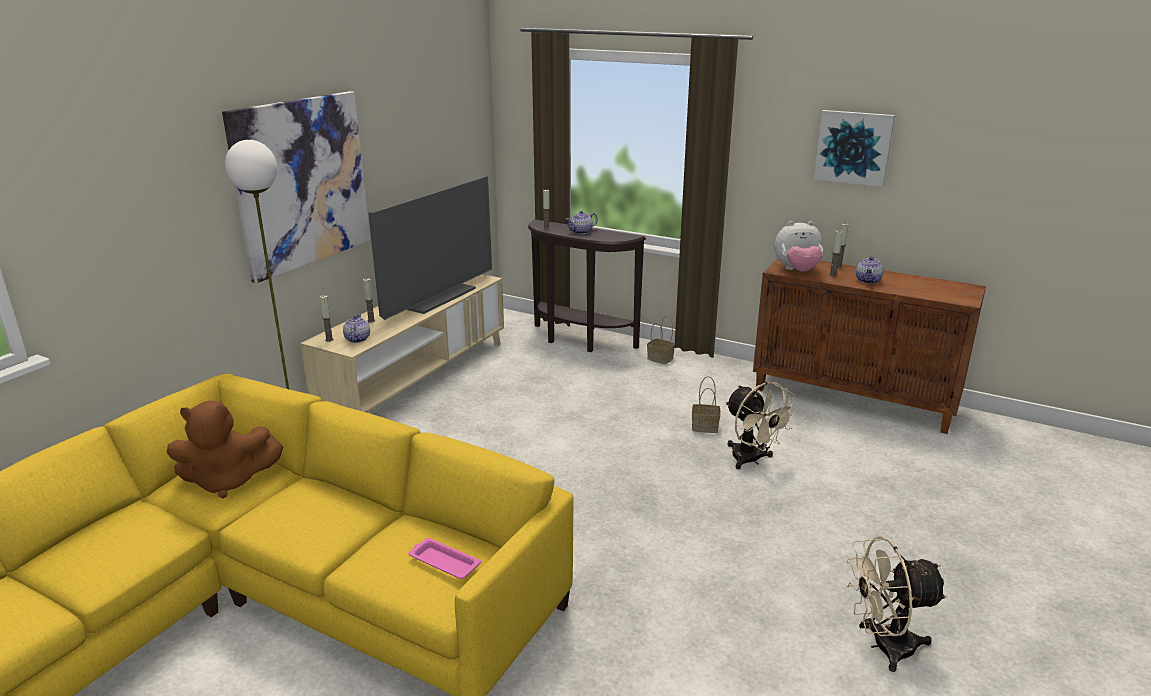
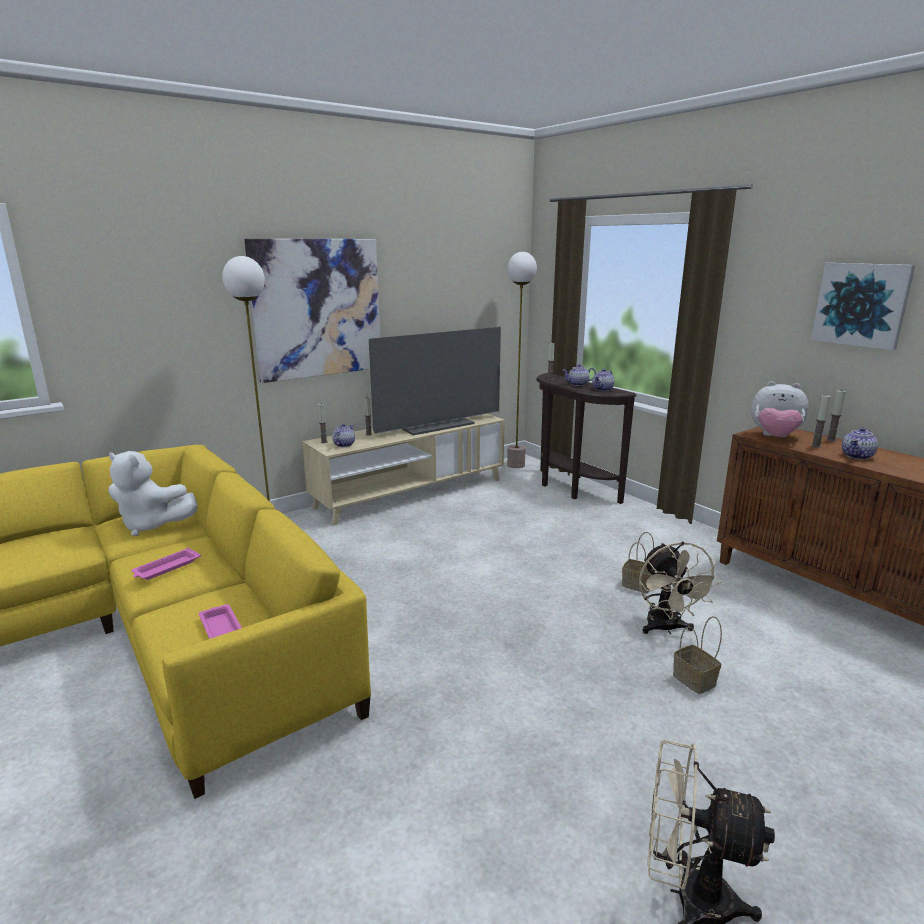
camera: 25 degrees right, 5 degrees down
(228, 481) = (152, 525): brown plush toy -> white plush toy
(310, 521) = (166, 568): none -> pink tray
(504, 323) = (516, 465): none -> floor lamp
(611, 236) = (602, 389): none -> teapot
(661, 359) = (638, 516): basket -> basket (695, 680)

